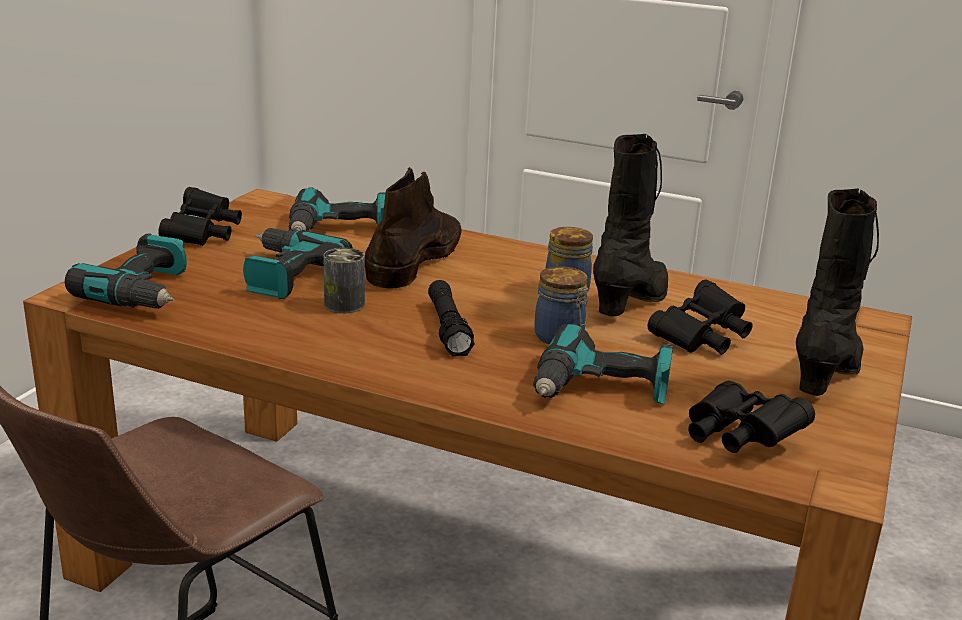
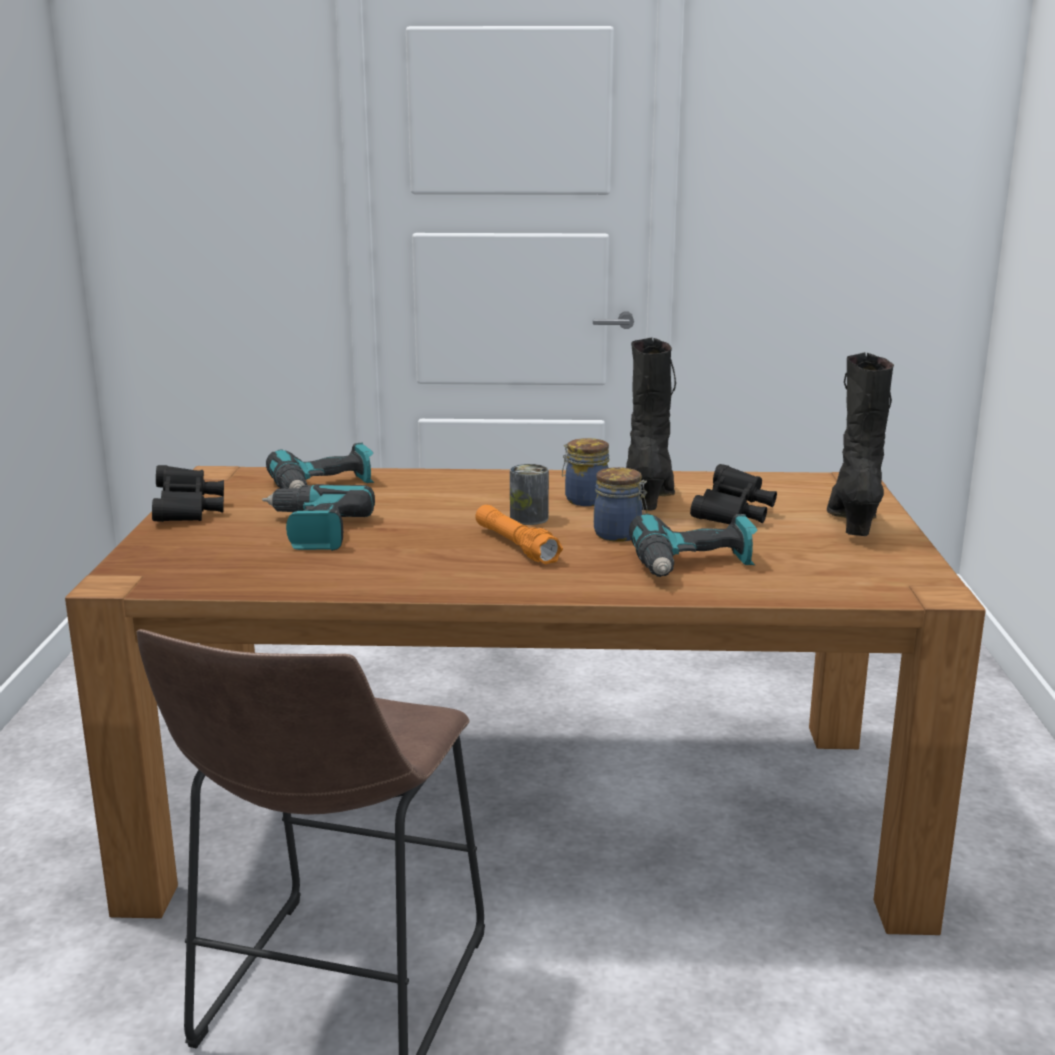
camera: 20 degrees left, 5 degrees down
(145, 292) = (190, 568): power drill -> none
(344, 304) = (400, 544): can -> can (529, 518)
(415, 259) = (425, 499): brown boot -> none
(448, 328) = (516, 545): black flashlight -> orange flashlight
(738, 438) = (832, 577): black binoculars -> none

